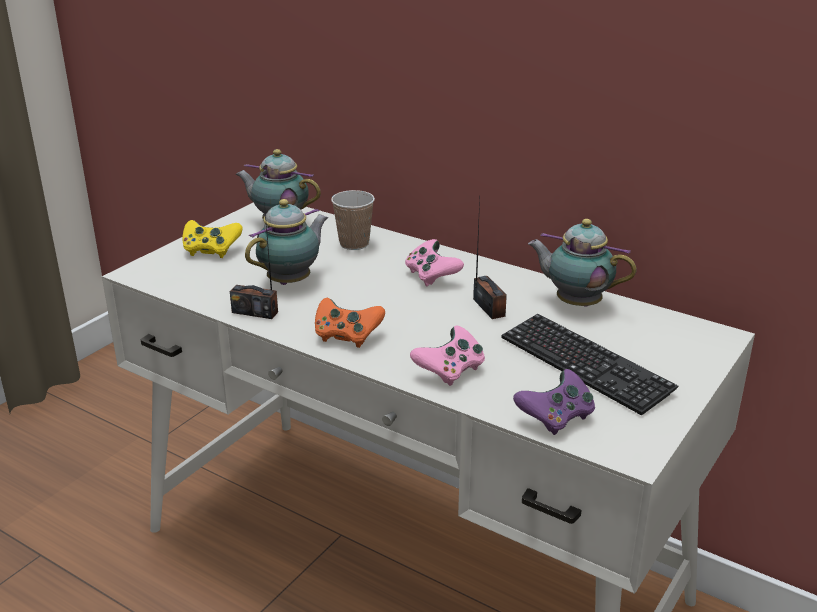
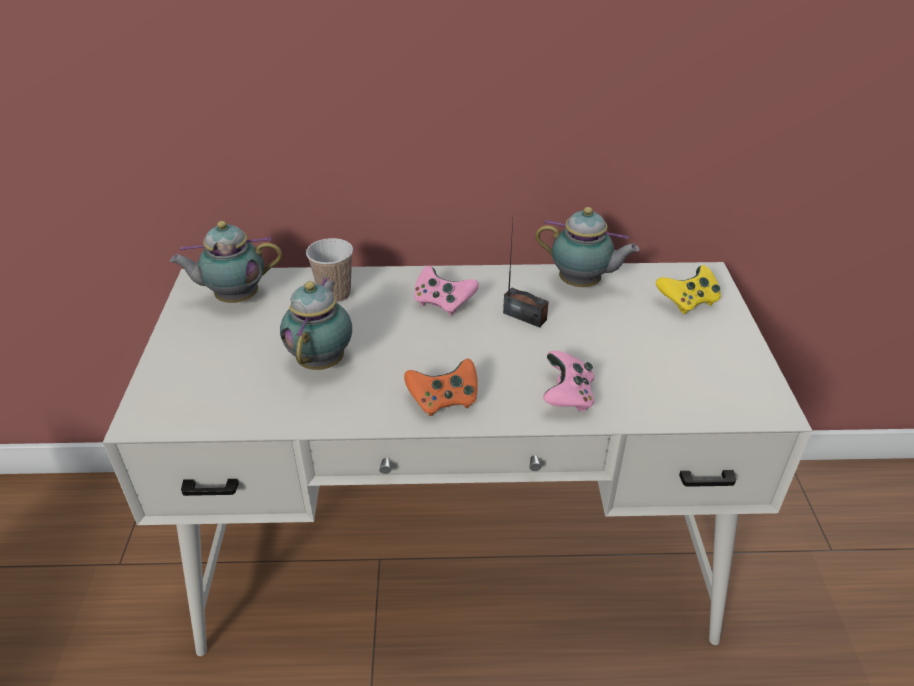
camera: 35 degrees left, 10 degrees up
(211, 251) = (197, 358): yellow game controller -> yellow game controller (687, 302)
(255, 312) = (327, 412): radio -> none
(556, 418) = (691, 403): purple game controller -> none
(575, 303) = (582, 284): teapot -> teapot turned 150 degrees counterclockwise
(585, 365) = (654, 342): keyboard -> none

